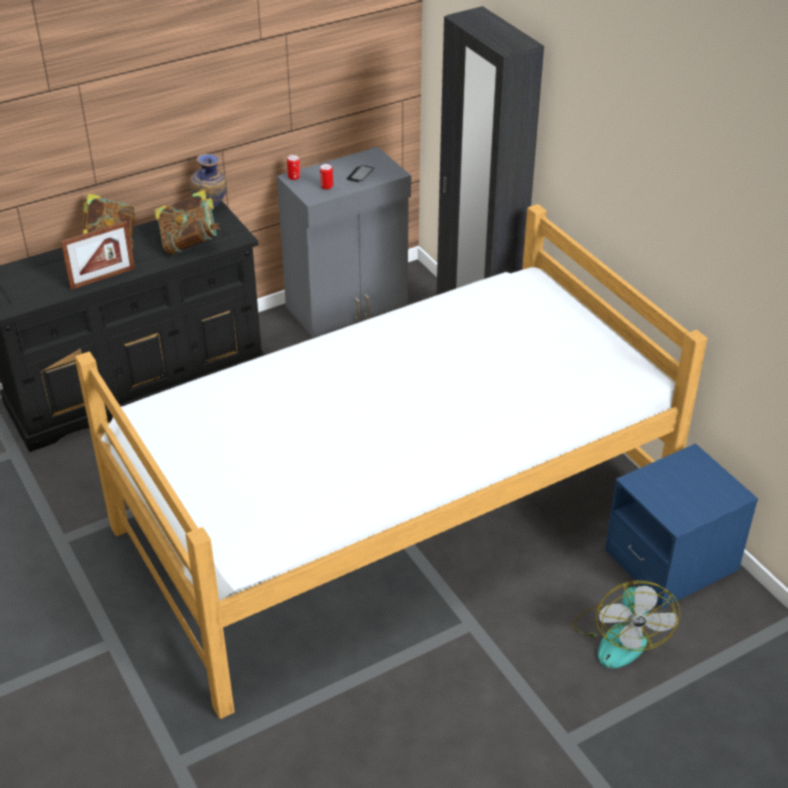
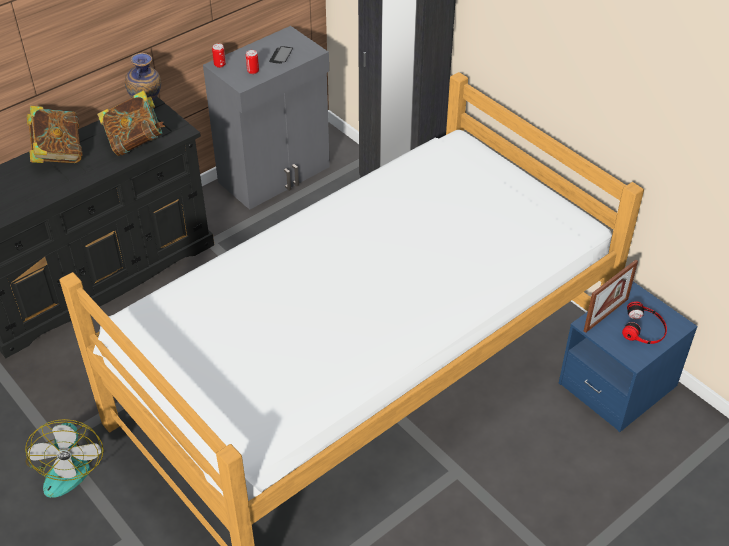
camera: 10 degrees left, 5 degrees up
(102, 278) = (59, 188): picture frame -> picture frame (606, 315)
(619, 636) = (589, 463): fan -> fan (67, 465)
(697, 493) = (644, 328): none -> headphones

